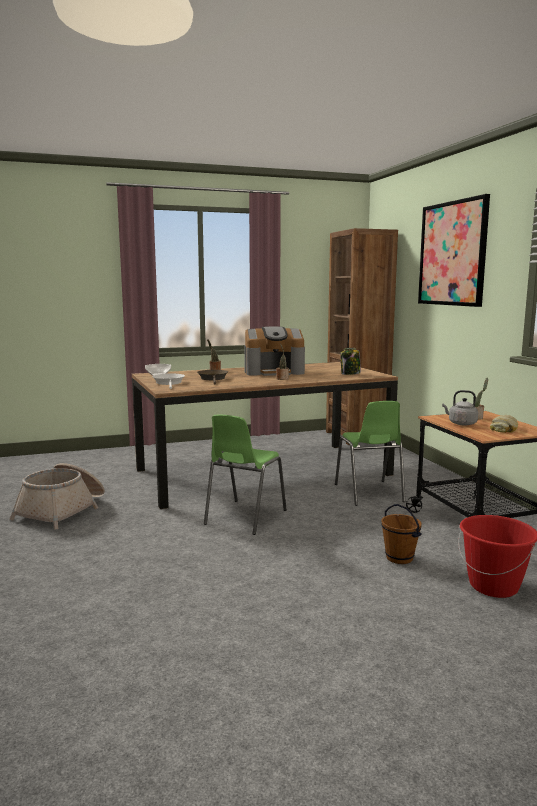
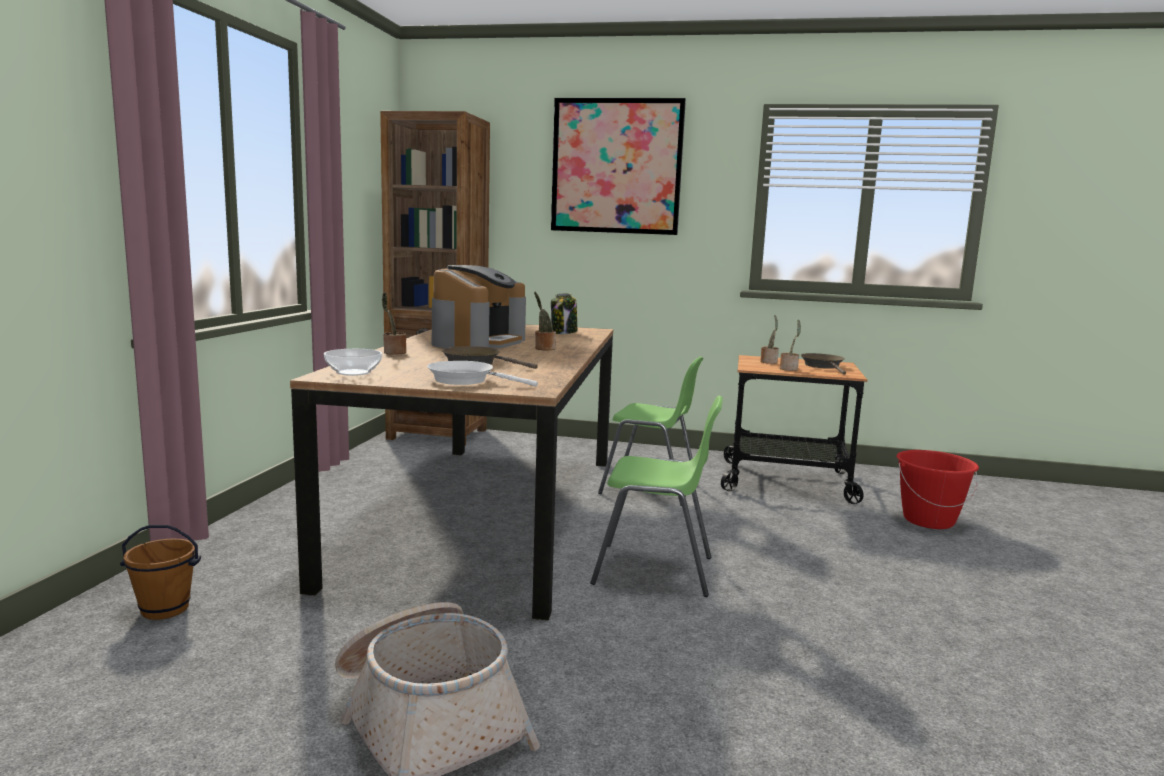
camera: 60 degrees left, 0 degrees up
(244, 517) = (655, 570): green chair -> green chair turned 45 degrees counterclockwise
(400, 558) = (846, 532): brown bucket -> brown bucket (165, 609)
(460, 423) = (789, 369): grey kettle -> potted plant
(505, 429) = (823, 366): bread -> brown frying pan

